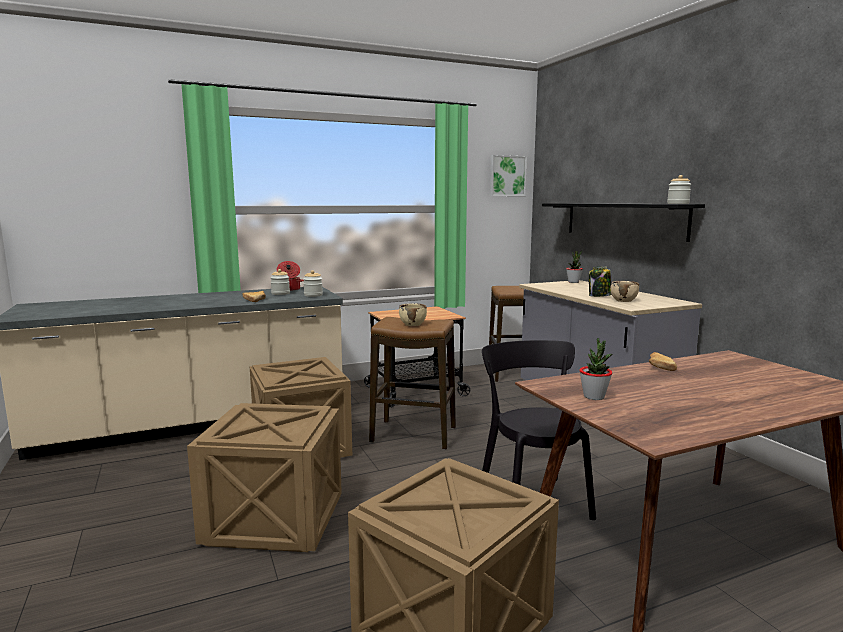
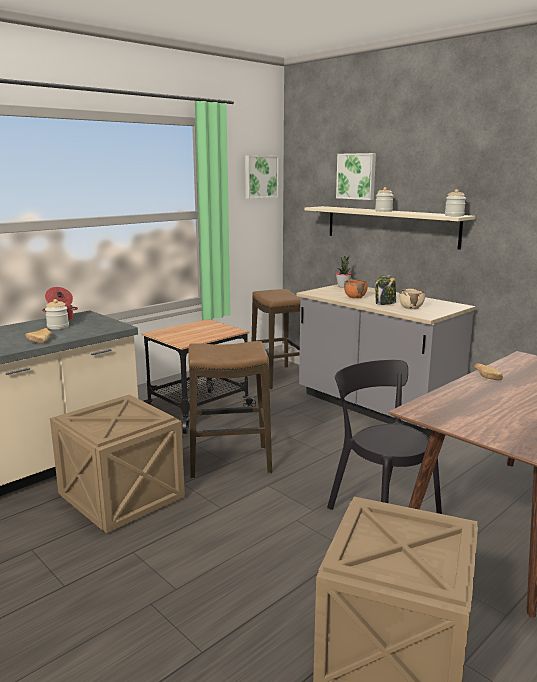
camera: 20 degrees left, 5 degrees up
(272, 519) = (149, 587): crate -> none
(313, 295) = (100, 326): jar -> jar (383, 211)
(413, 324) = (228, 351): beige bowl -> none
(574, 290) = (355, 297): none -> orange bowl
(594, 171) = (357, 176): none -> picture
(594, 397) = (468, 418): potted plant -> none
(623, 220) = (390, 226): black shelf -> beige shelf

